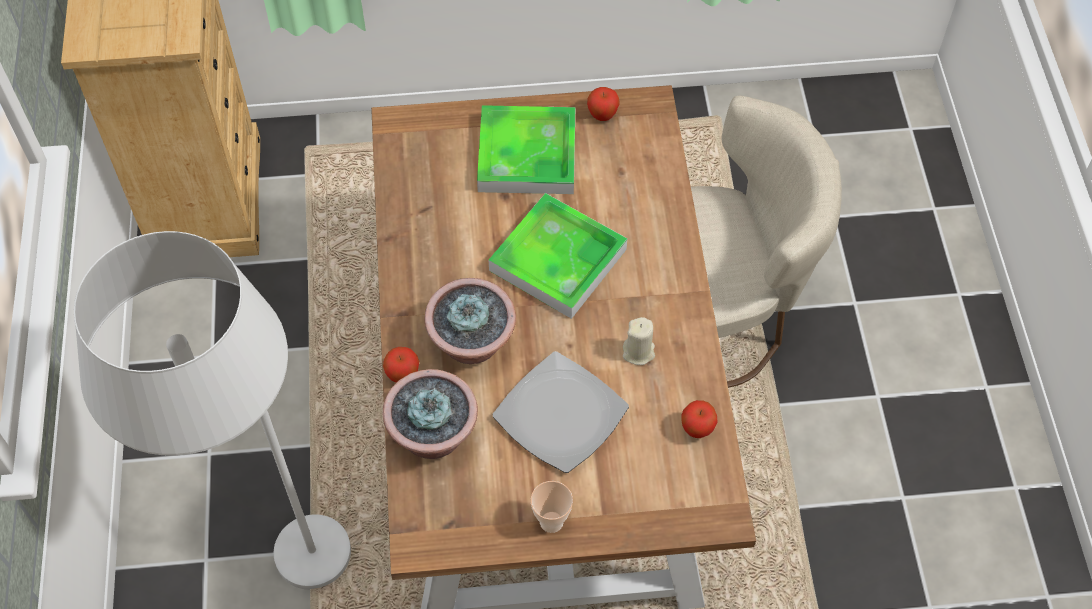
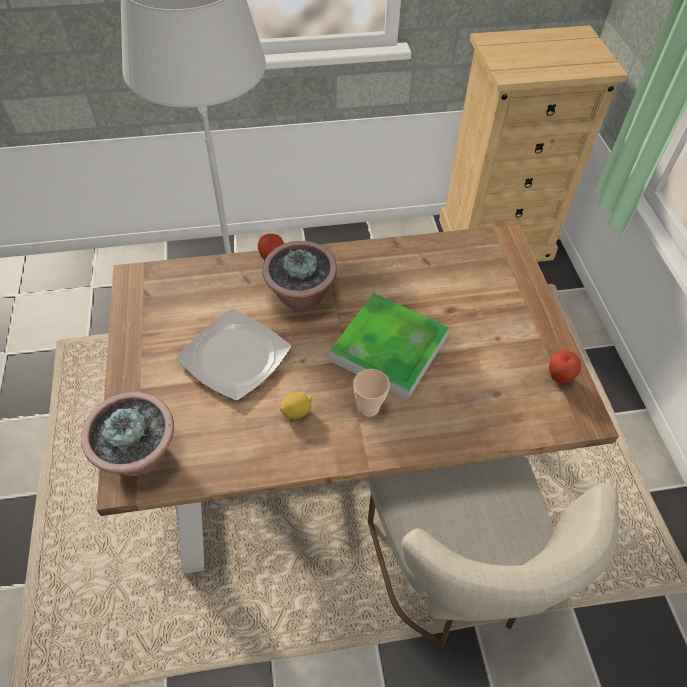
camera: 85 degrees right, 5 degrees down
(433, 435) = (220, 279): potted plant -> potted plant (140, 455)
(527, 155) = (497, 323): tray -> none
(551, 522) = (138, 354): cup -> cup (369, 408)
(638, 352) = (297, 412): beige candle -> lemon
(697, 430) = (215, 459): apple -> none

